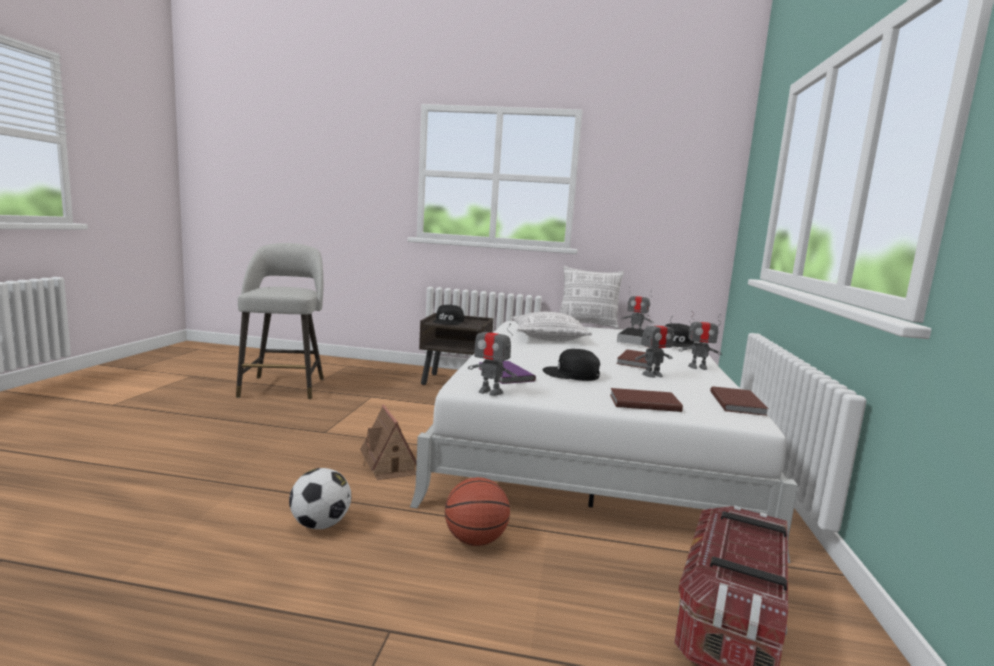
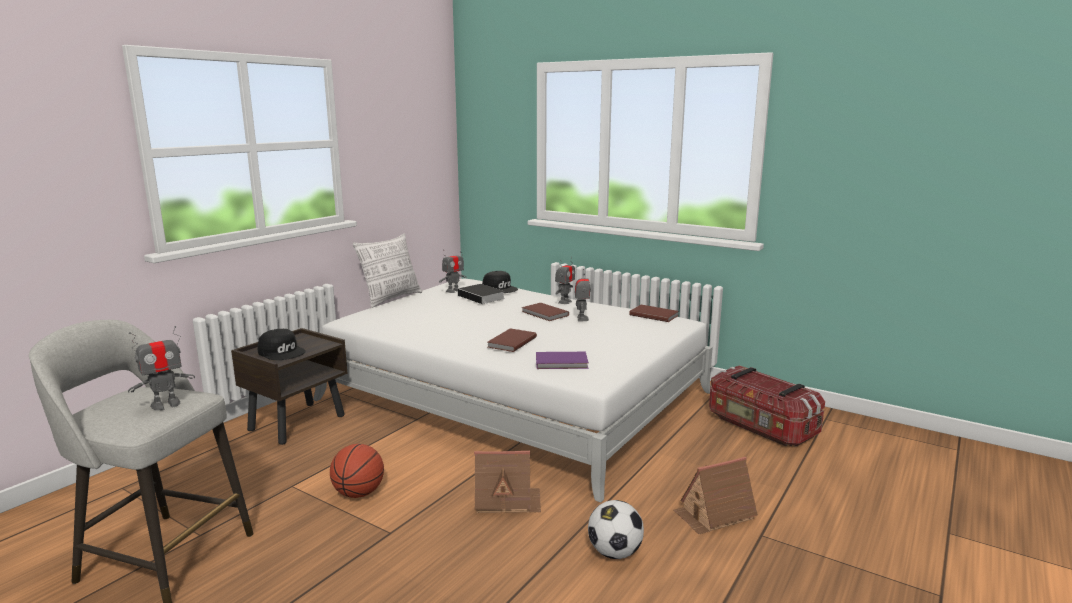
camera: 65 degrees left, 5 degrees up
(423, 585) = (714, 514): none -> toy house
(475, 540) = (661, 482): basketball -> basketball (358, 493)
(490, 392) = (611, 376): toy robot -> toy robot (166, 404)
(548, 338) = (438, 323): pillow -> none
(571, 374) = (573, 341): black cap -> none
(643, 402) = (647, 337): brown book -> brown book (510, 342)

